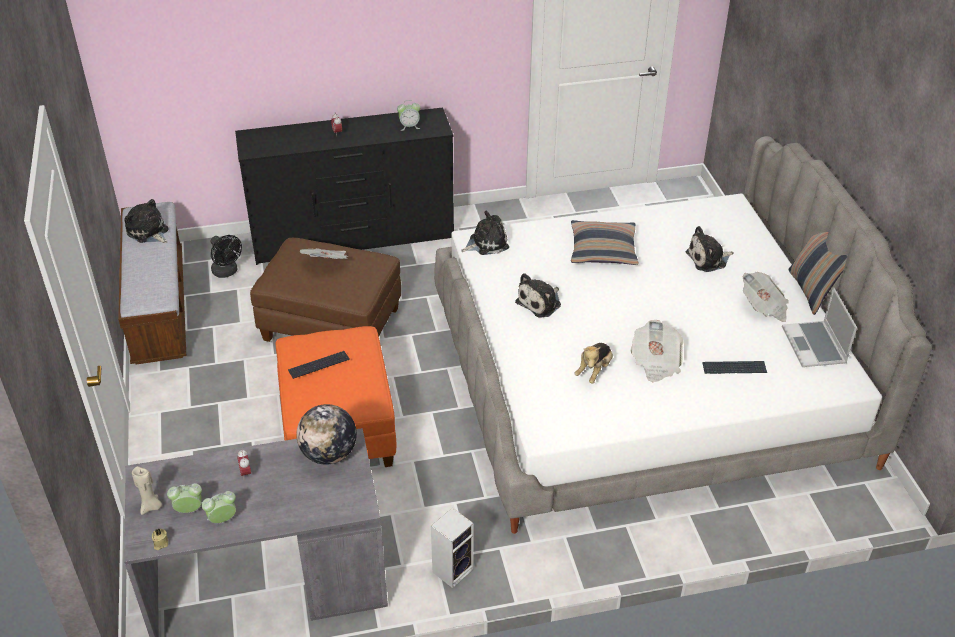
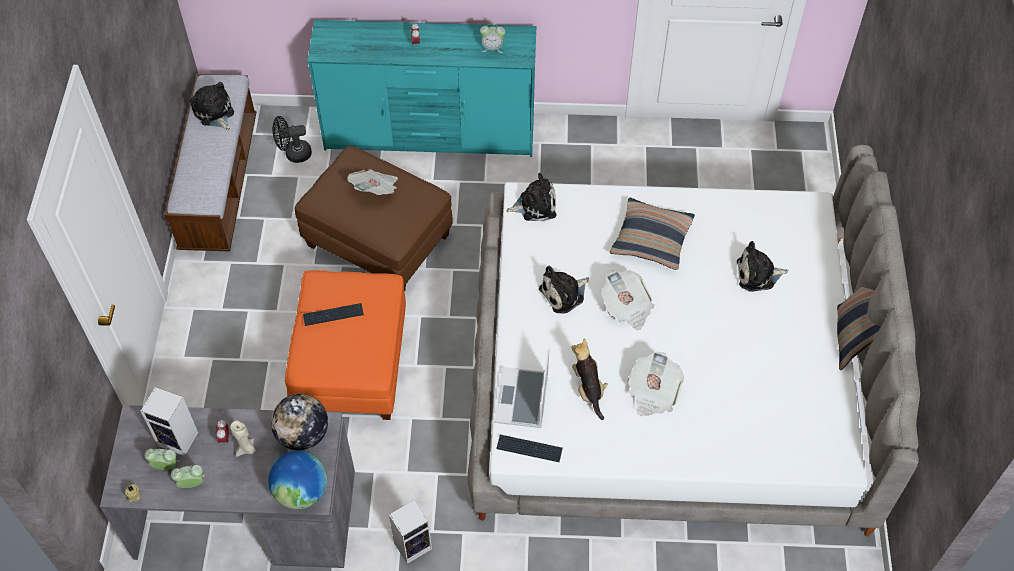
camera: 15 degrees right, 15 degrees up
(151, 506) = (135, 455): beige candle -> beige candle (246, 449)
(197, 483) = (179, 439): none -> speaker
(227, 272) = (294, 154): black fan -> black fan turned 105 degrees clockwise
(344, 503) = (301, 491): none -> globe
(354, 238) = (430, 134): black dresser -> turquoise dresser
(594, 370) = (588, 389): plush toy -> plush toy turned 120 degrees clockwise
(734, 368) = (729, 418): keyboard -> keyboard (529, 449)
(763, 307) = (791, 349): newspaper -> newspaper (627, 308)
(815, 346) = (824, 409): laptop -> laptop (522, 399)

